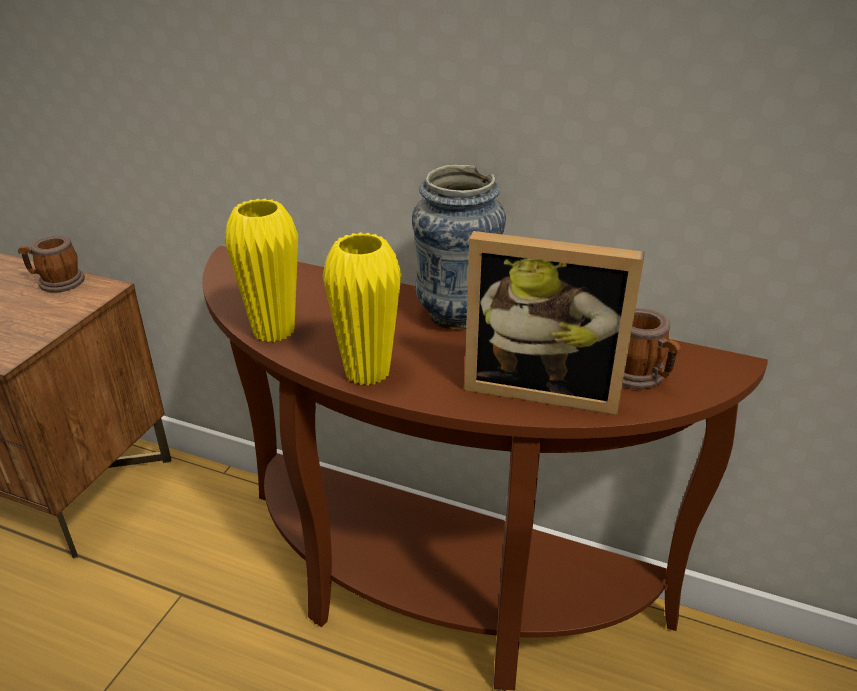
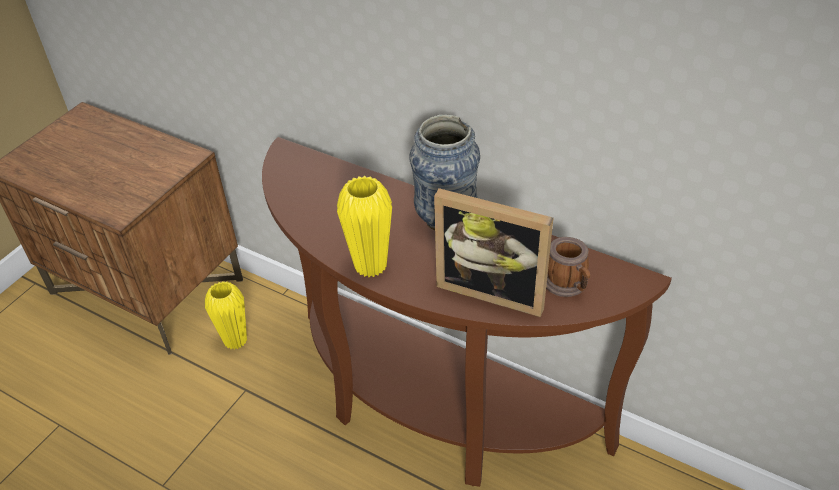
camera: 10 degrees right, 10 degrees up
(56, 282) = (156, 147): mug -> none
(273, 331) = (309, 223): yellow vase -> yellow vase (235, 340)

